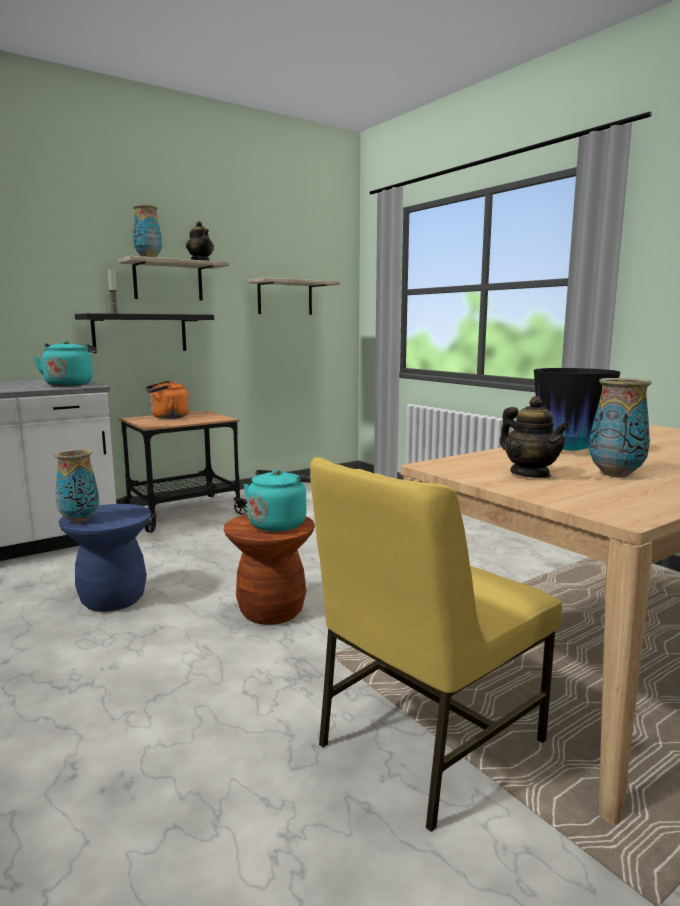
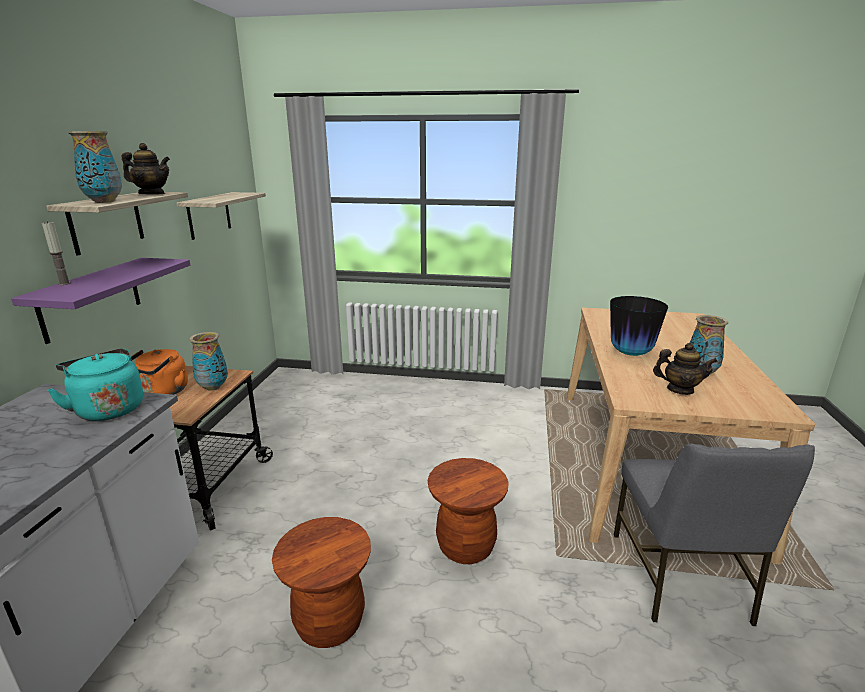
camera: 45 degrees left, 10 degrees up
(80, 520) = (312, 570): vase -> vase (213, 387)
(113, 599) = (329, 622): blue stool -> brown stool
(140, 333) = (91, 298): black shelf -> purple shelf
(279, 524) = (473, 476): turquoise kettle -> none
(426, 742) = (680, 578): yellow chair -> grey chair

